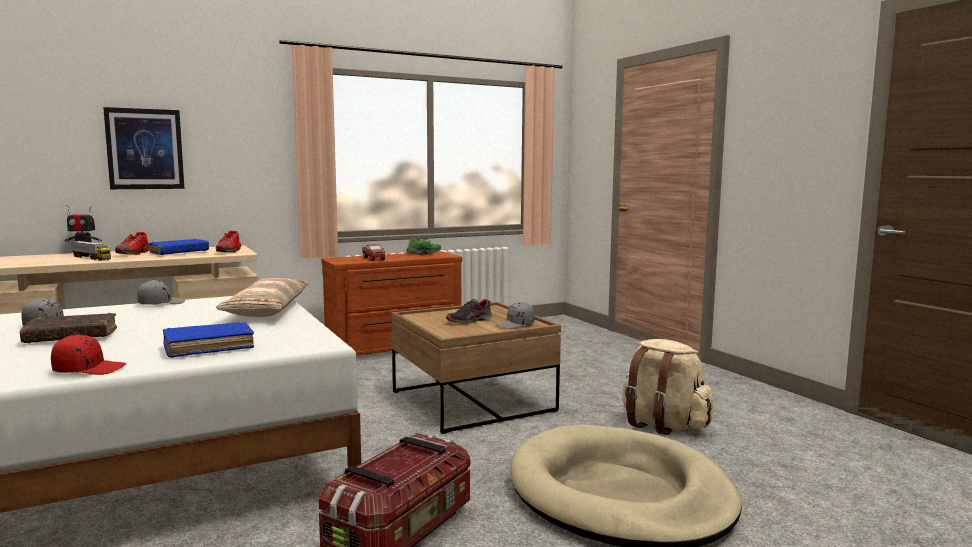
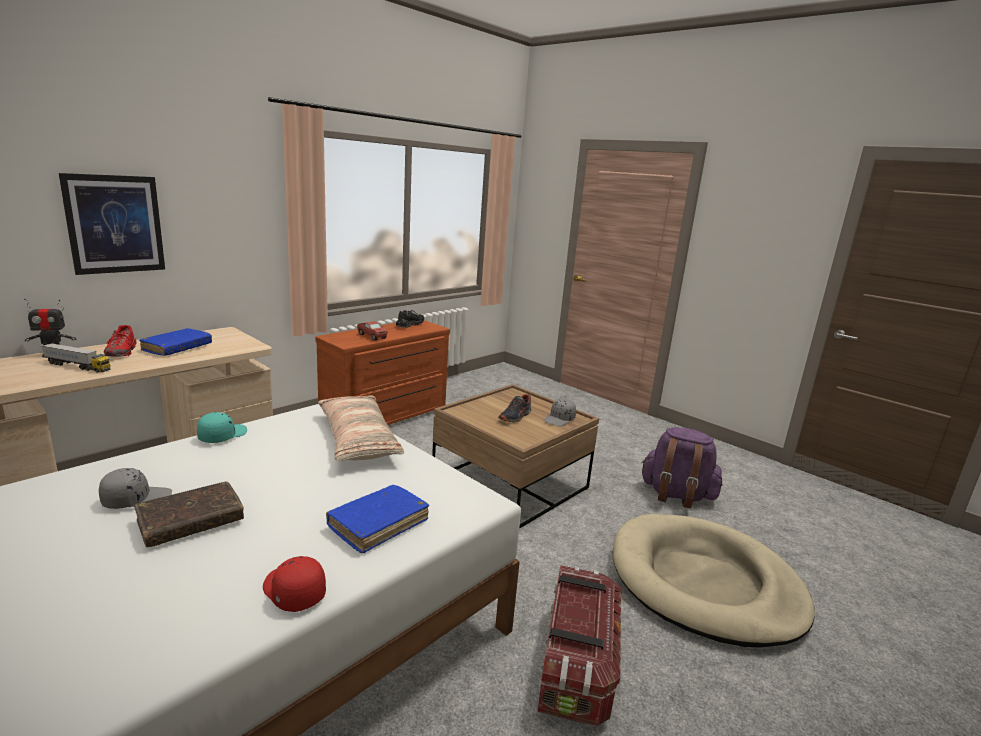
camera: 20 degrees left, 10 degrees up
(89, 369) = (293, 592): red cap -> red cap turned 105 degrees counterclockwise
(161, 303) = (222, 436): grey cap -> turquoise cap
(229, 252) = (234, 343): red shoe -> none
(423, 254) = (410, 325): green shoe -> black shoe
(663, 425) = (676, 495): beige backpack -> purple backpack

